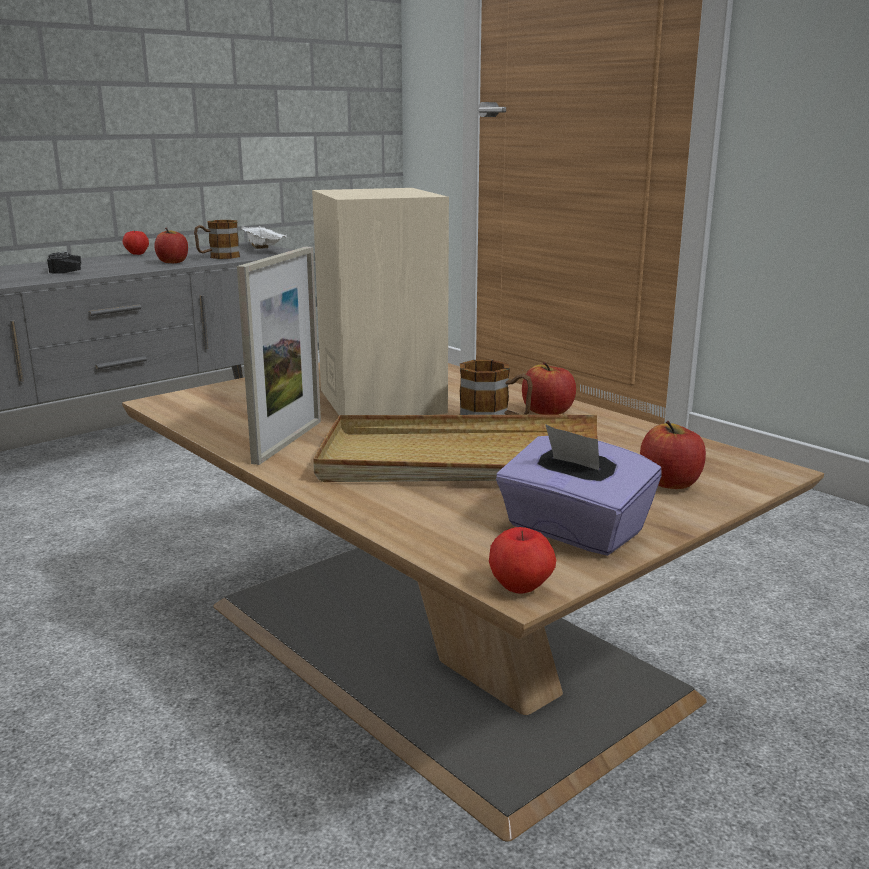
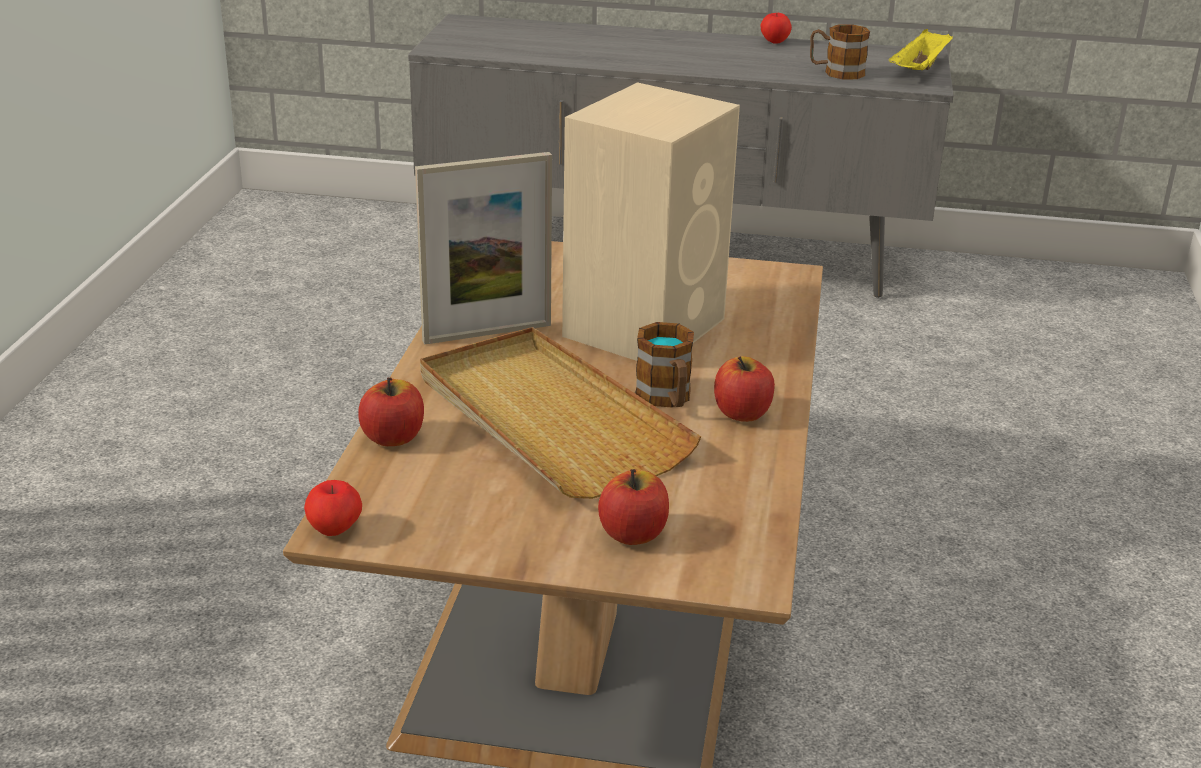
camera: 50 degrees right, 10 degrees up
(65, 270) = (655, 52): black game controller -> none
(172, 262) = (772, 68): apple -> apple (393, 437)
(264, 249) = (919, 71): white tray -> yellow tray
(573, 531) = (461, 519): purple tissue box -> none

